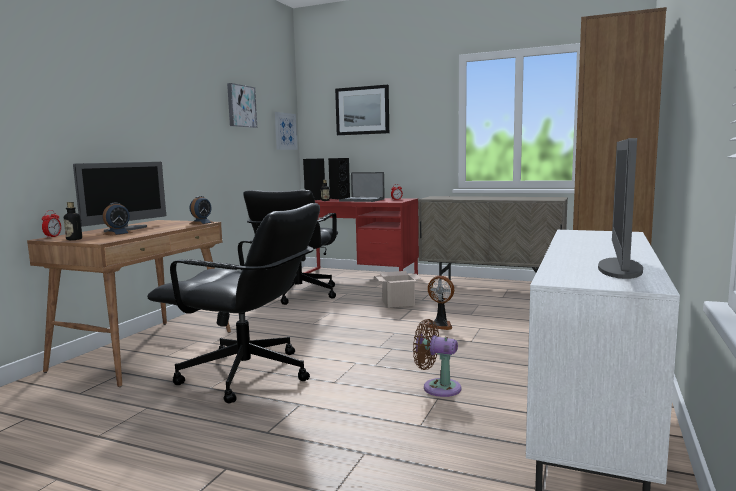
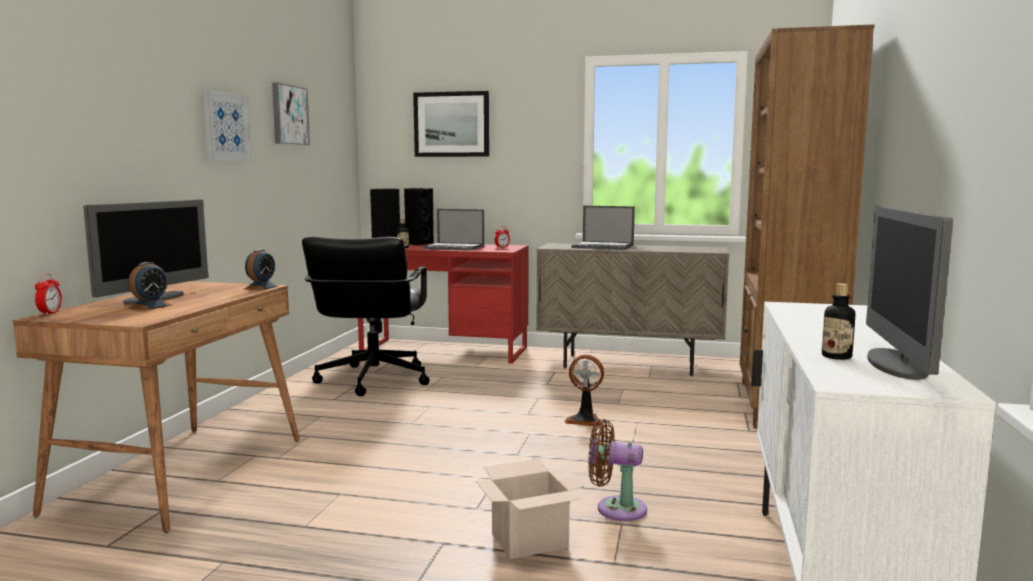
camera: 10 degrees left, 0 degrees up
(74, 239) = (91, 318): bottle -> bottle (836, 356)
(247, 375) = (350, 505): black office chair -> none
(285, 131) = (342, 149): picture -> picture (225, 126)
(397, 303) = (516, 390): cardboard box -> cardboard box (528, 542)
(470, 197) = (603, 246): none -> laptop

